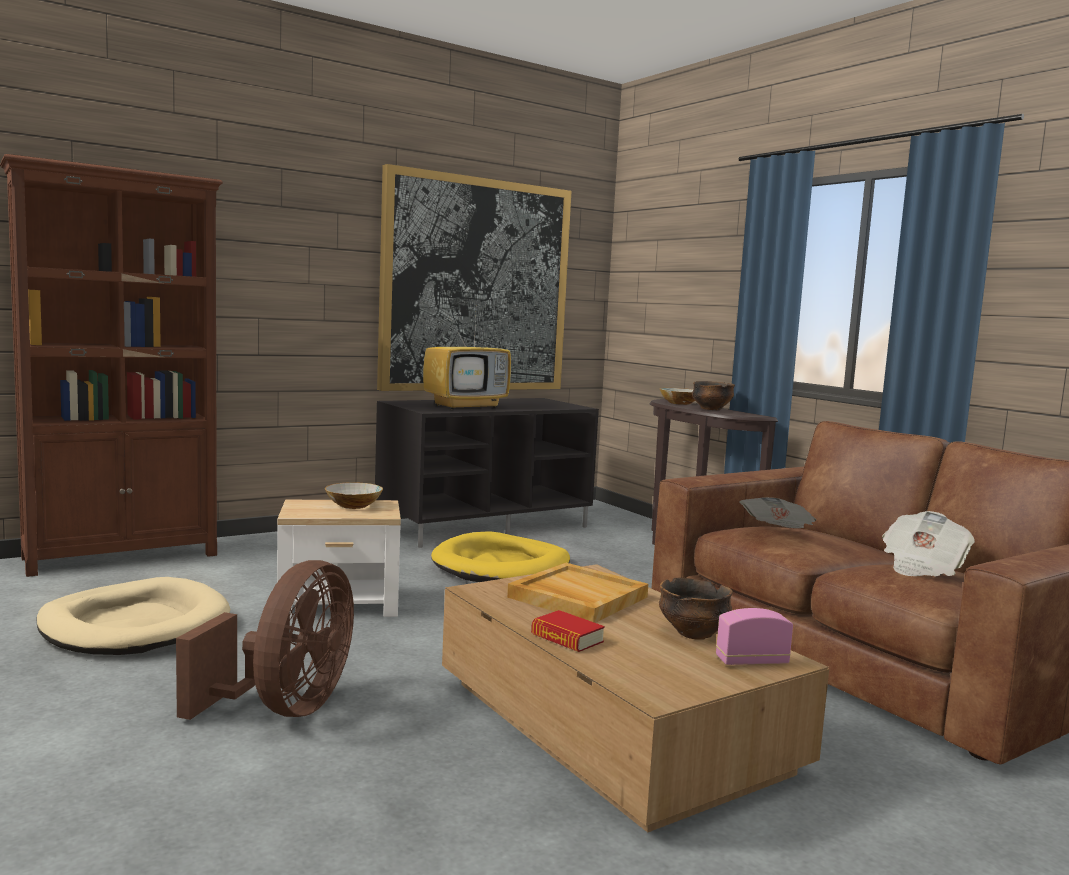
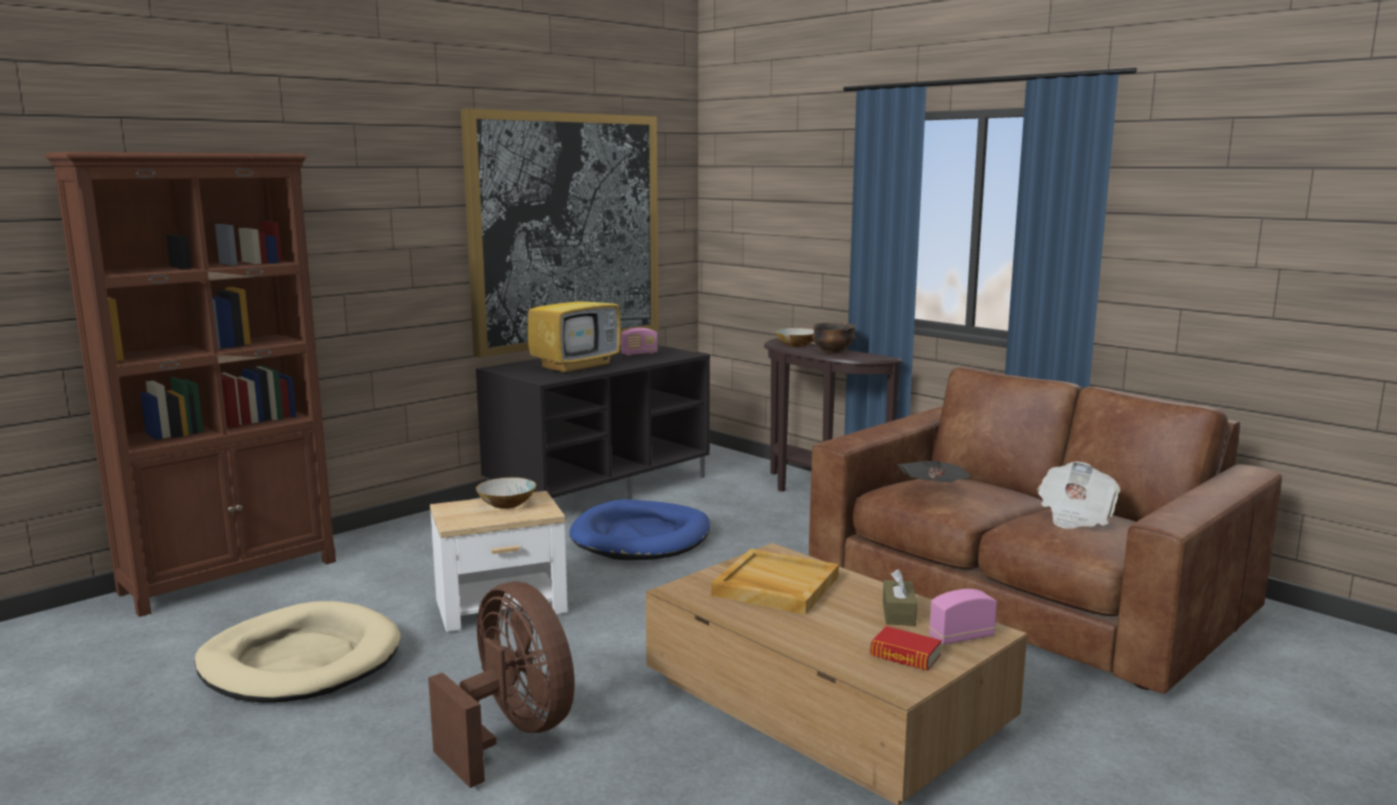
camera: 10 degrees left, 5 degrees up
(285, 708) = (511, 733): brown fan -> brown fan turned 45 degrees counterclockwise
(501, 566) = (641, 537): yellow dog bed -> blue dog bed
(533, 403) = (639, 354): none -> radio
(567, 638) = (791, 635): book -> book (905, 655)
(694, 633) = (898, 613): bowl -> brown tissue box

